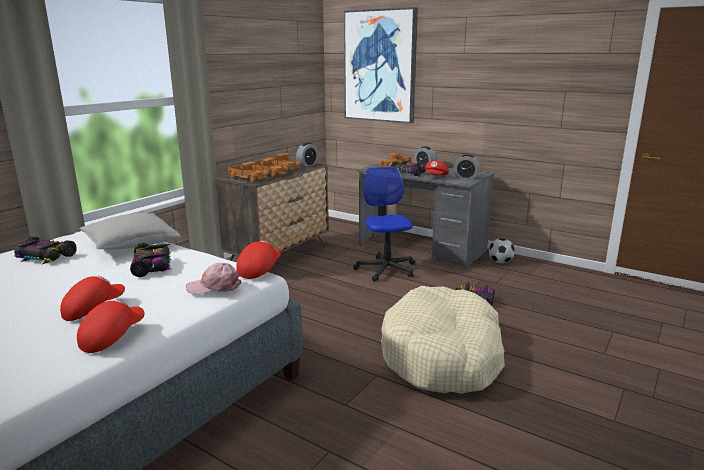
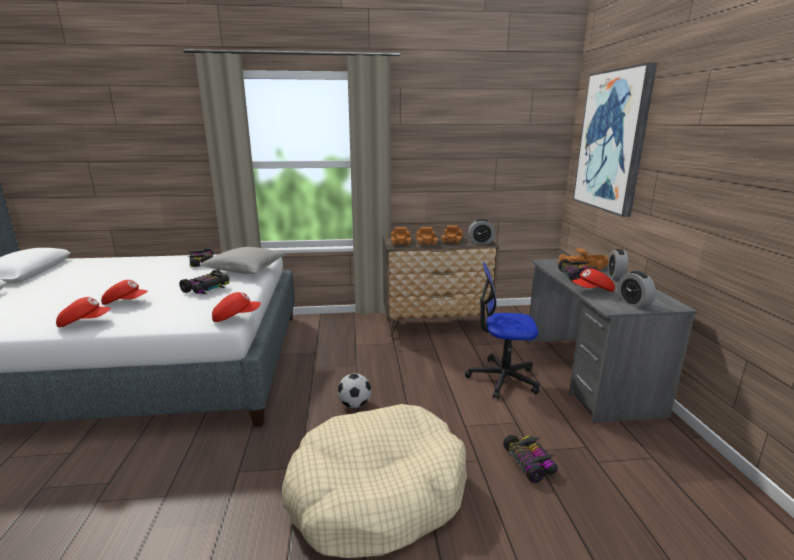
camera: 50 degrees right, 0 degrees up
(214, 286) = (185, 316): pink cap -> none
(386, 269) = (502, 379): office chair -> office chair turned 120 degrees counterclockwise
(500, 262) = (660, 441): football -> football (354, 404)

